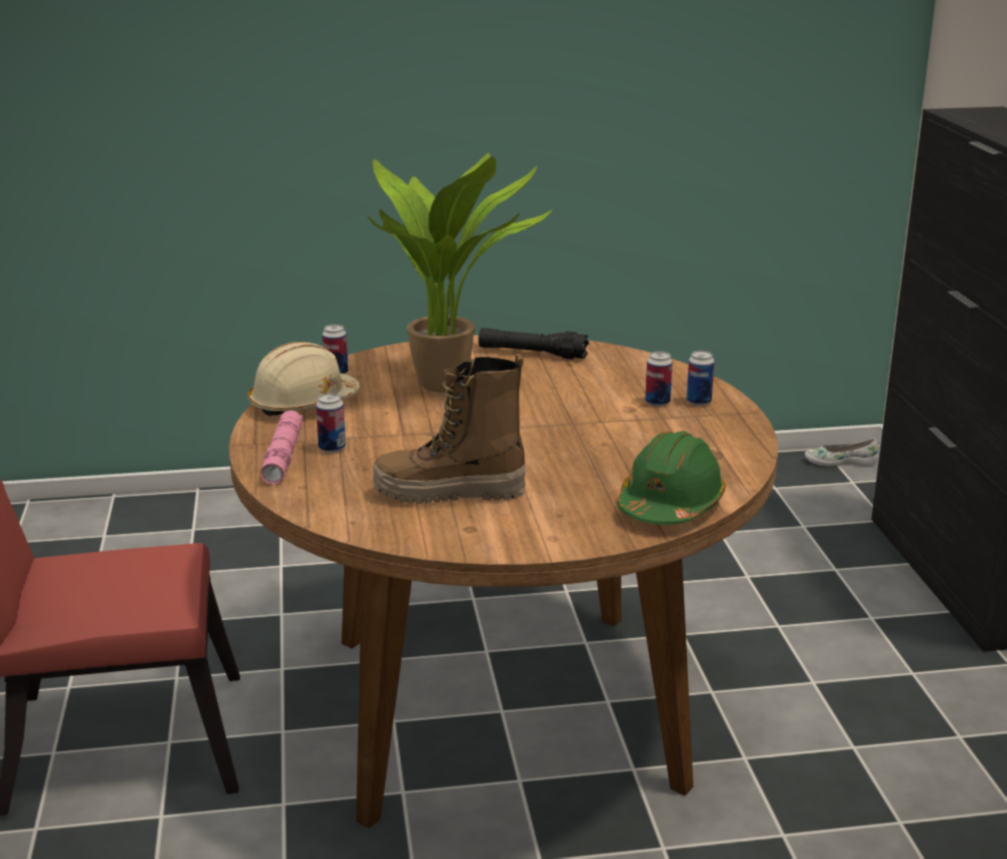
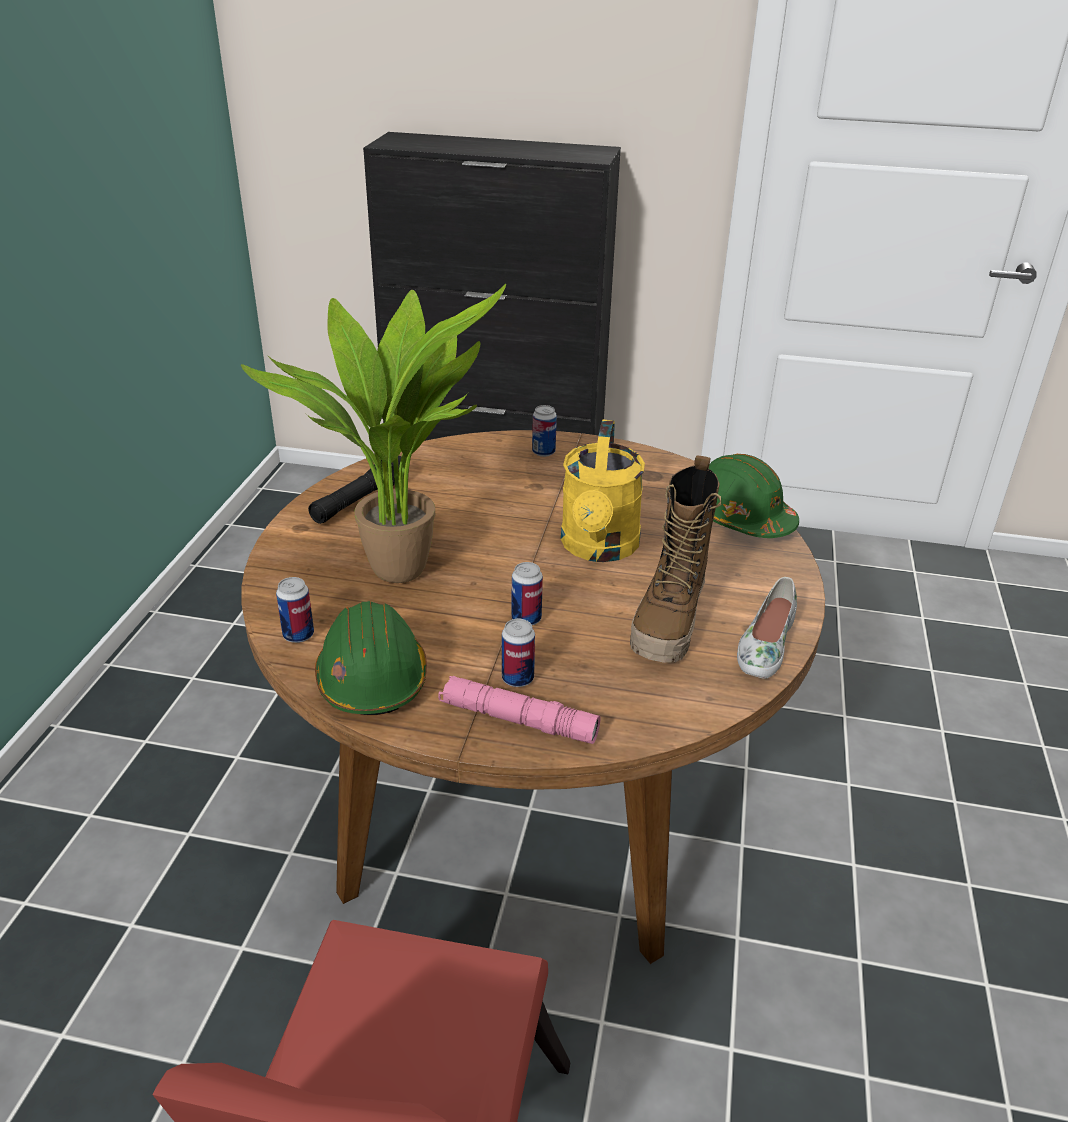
camera: 70 degrees left, 10 degrees up
(303, 403) = (372, 677): beige hard hat -> green hard hat
(545, 450) = (599, 548): none -> yellow watering can
(657, 402) = (531, 470): can -> can (526, 619)
(840, 461) = (292, 489): white shoe -> white shoe (764, 644)

